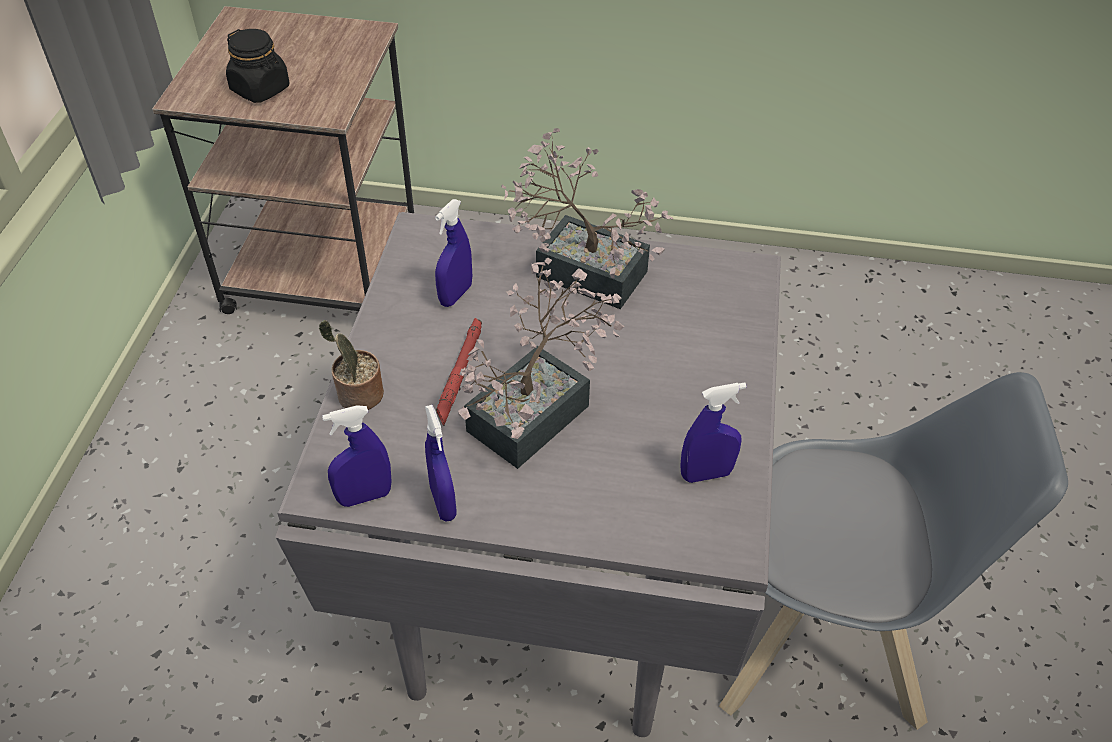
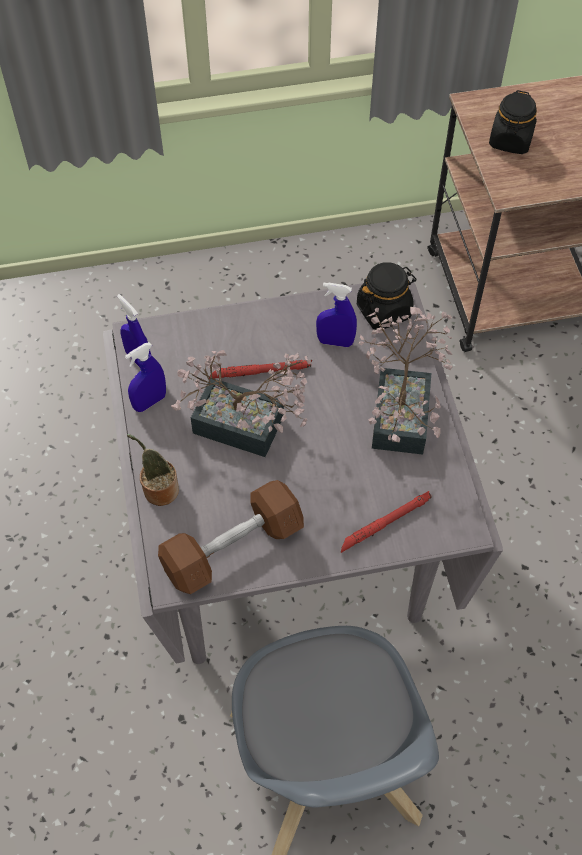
camera: 70 degrees right, 10 degrees up
(358, 396) = (217, 324): potted plant -> potted plant (158, 489)
(437, 242) = (384, 311): none -> black jar
(706, 474) = (232, 548): blue spray bottle -> brown dumbbell
(723, 328) = (385, 523): none -> red flashlight

